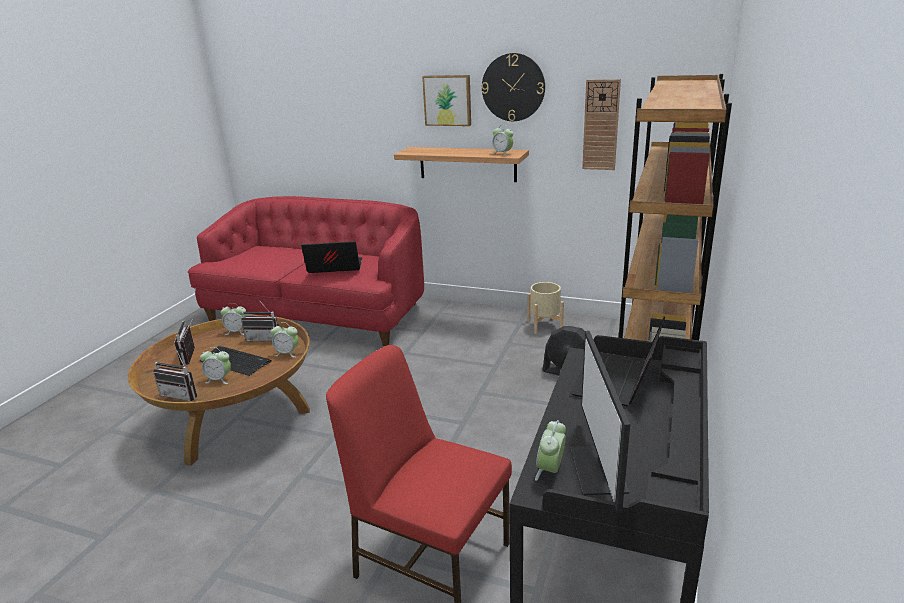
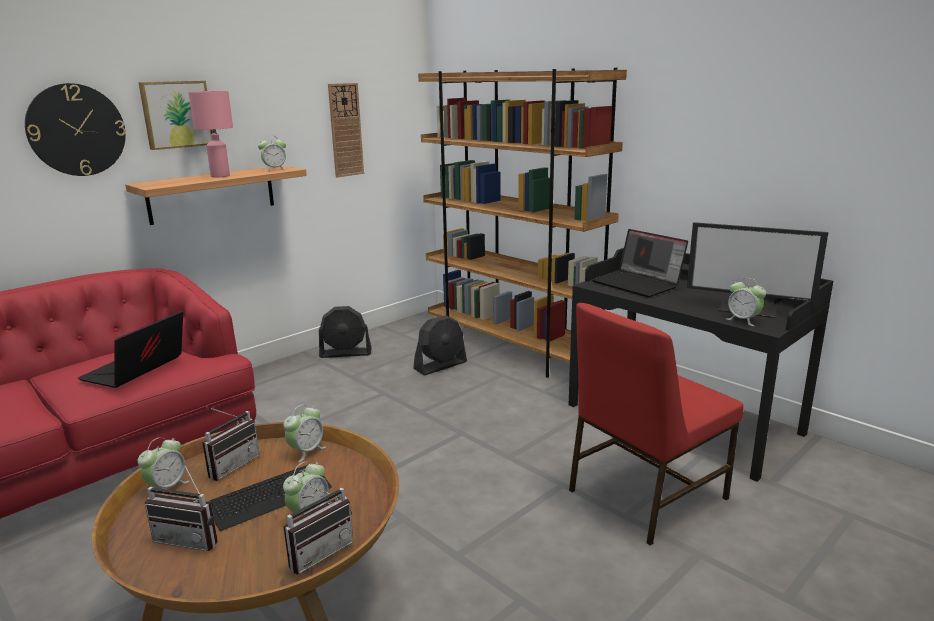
camera: 65 degrees left, 5 degrees down
(459, 152) = (220, 176): none -> pink table lamp
(513, 87) = (256, 94): wall clock -> wall clock (76, 130)
(544, 325) = (346, 353): beige planter -> black fan

